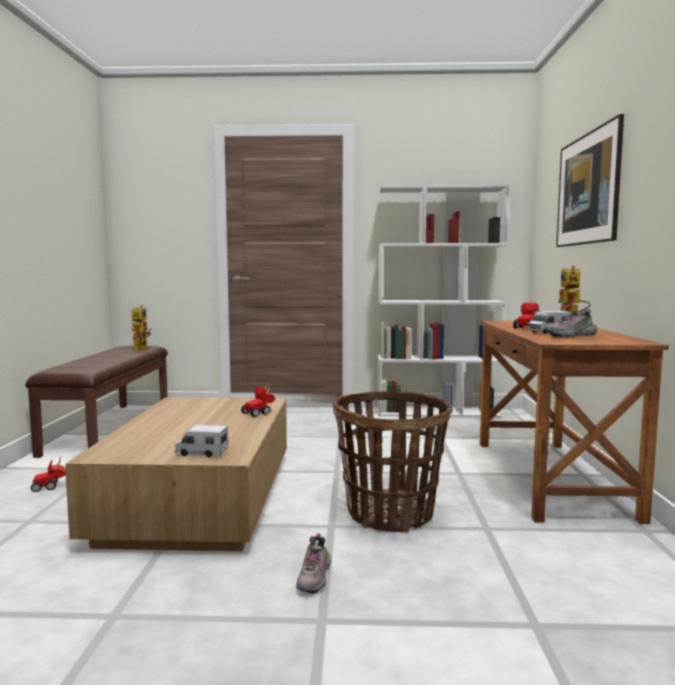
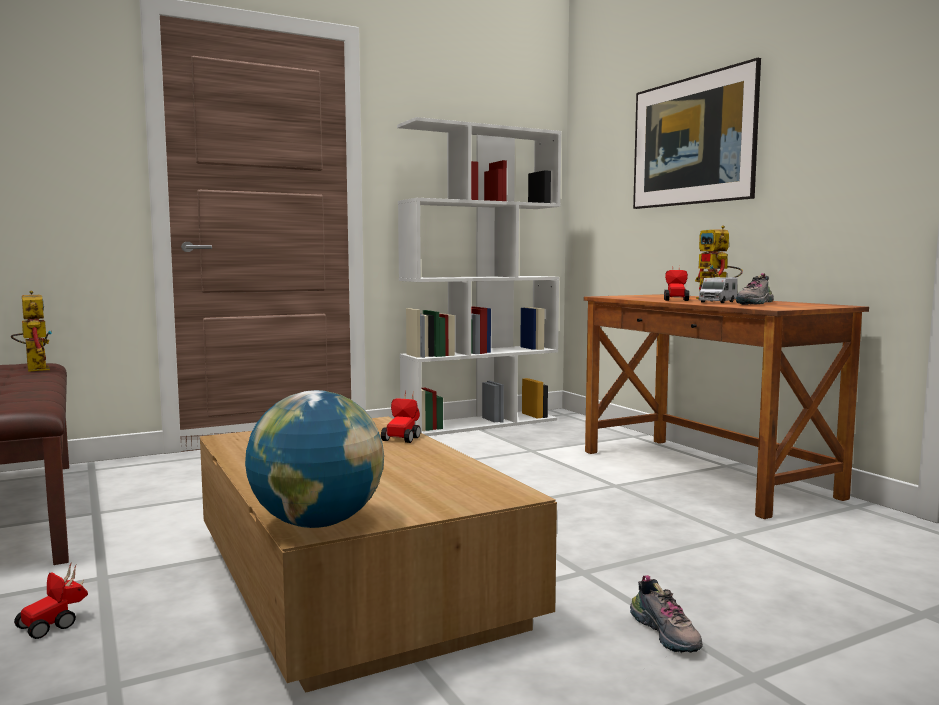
camera: 30 degrees left, 0 degrees up
(106, 454) = (317, 523): none -> globe
(202, 453) = (457, 496): toy truck -> none
(390, 513) = (621, 543): basket -> none

